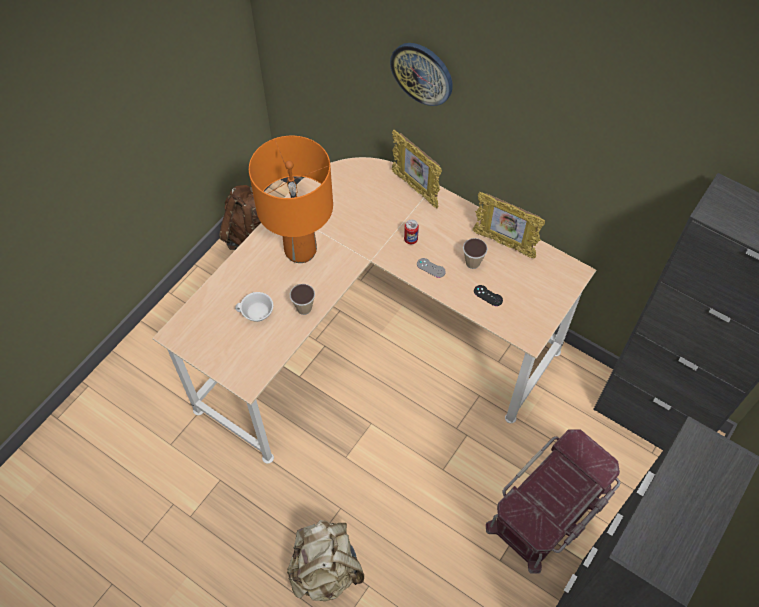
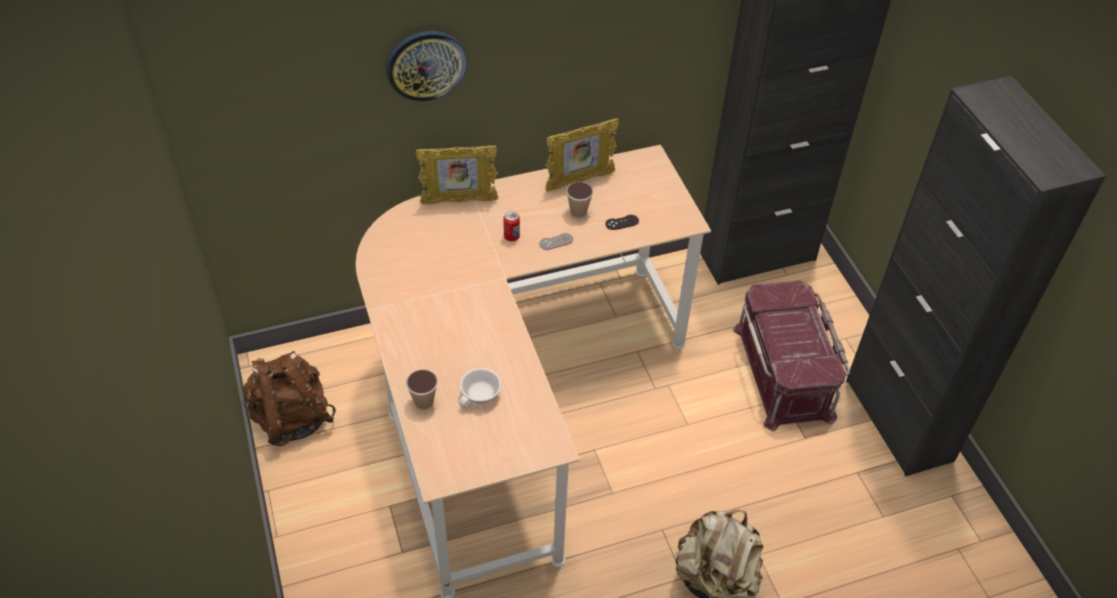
camera: 55 degrees left, 10 degrees down
(300, 251) = (440, 322): orange table lamp -> none
(304, 308) = (510, 356): cup -> cup (424, 402)

